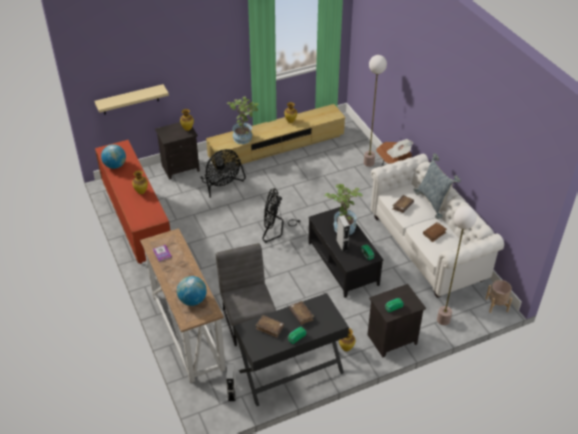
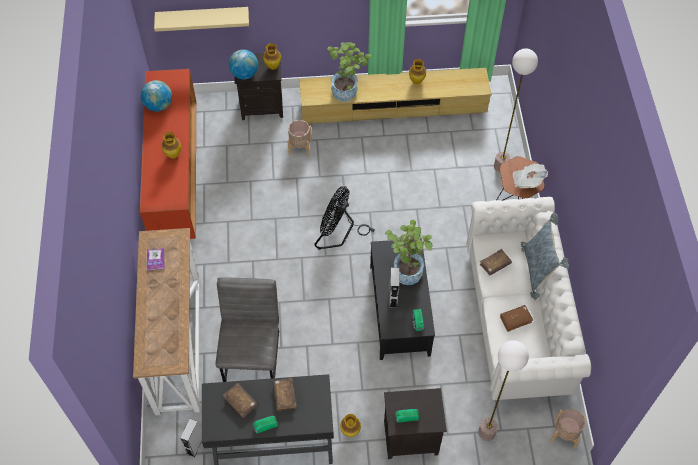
camera: 20 degrees right, 15 degrees up
(192, 300) = (163, 338): globe -> globe (244, 74)
(220, 185) = (299, 147): black fan -> beige planter

